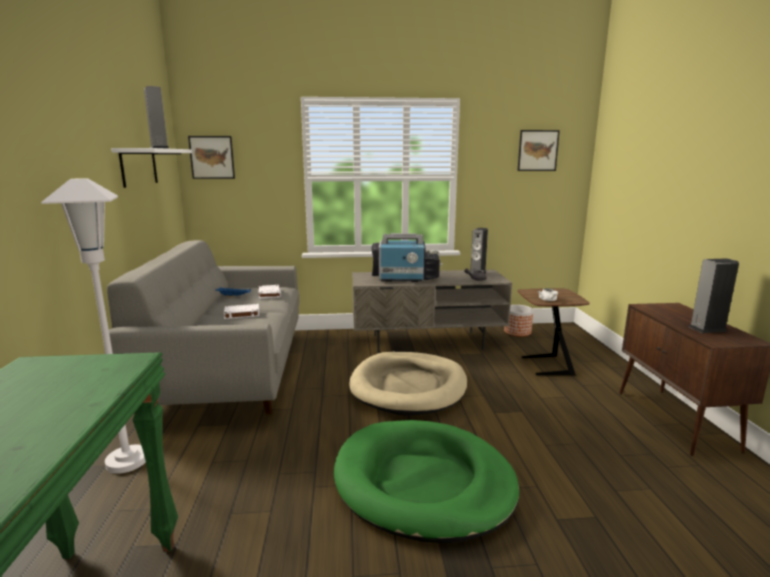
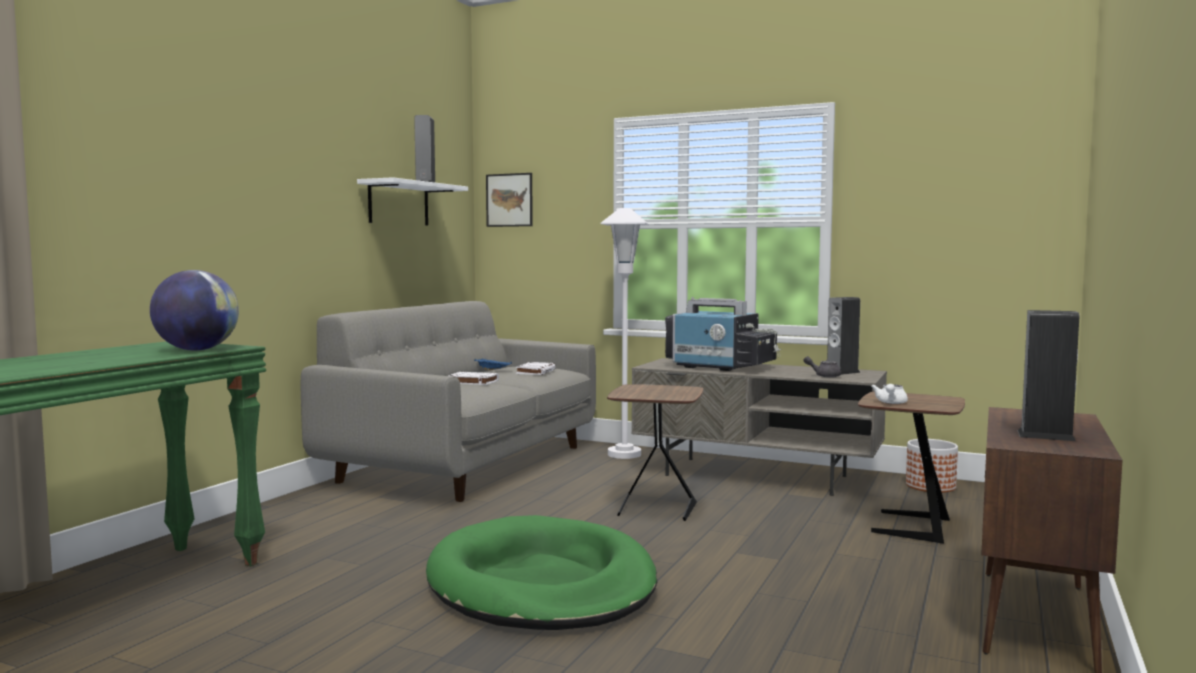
camera: 30 degrees right, 10 degrees down
(102, 378) = (197, 350): none -> globe
(127, 461) = (289, 507): white floor lamp -> white floor lamp (624, 454)
(408, 387) = (656, 510): beige dog bed -> brown side table
(538, 150) = (973, 175): picture -> none

